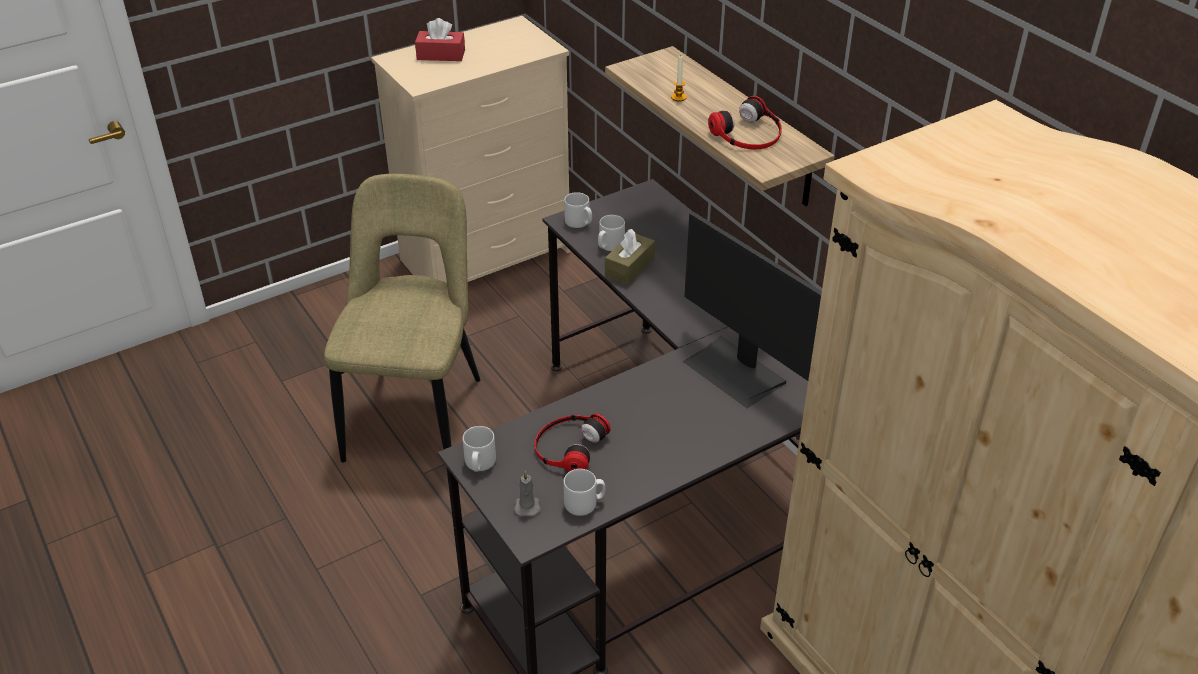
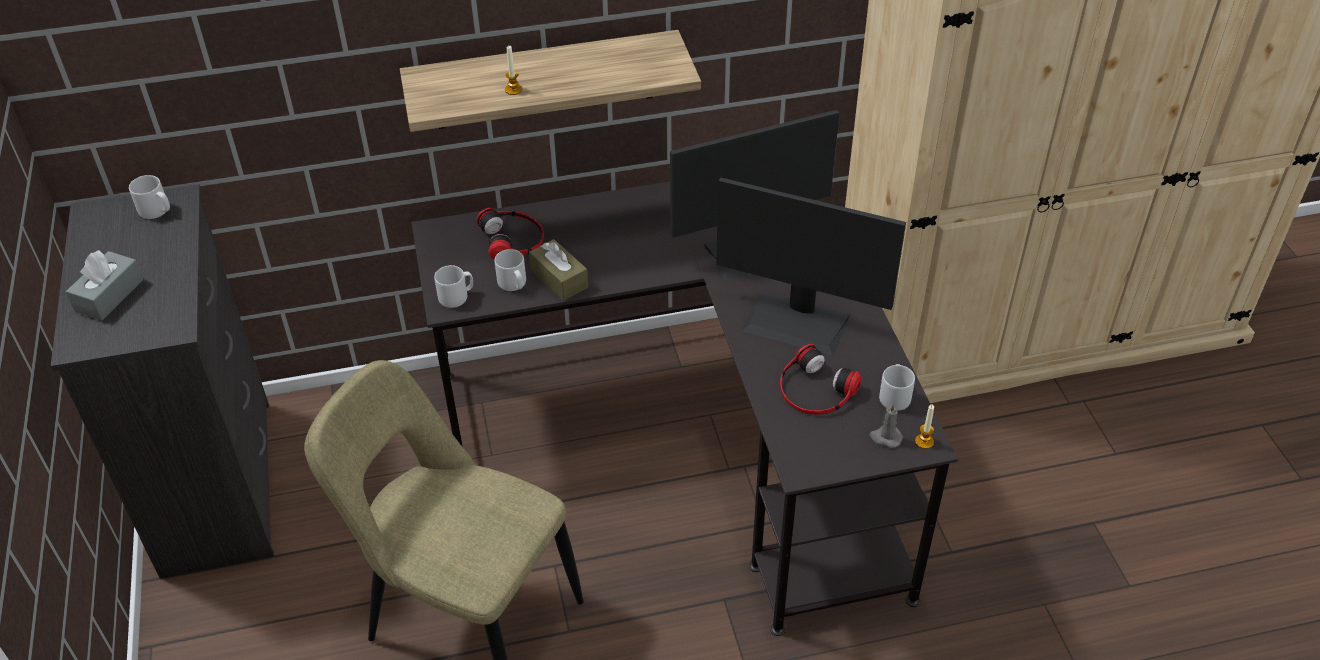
camera: 70 degrees left, 5 degrees up
(441, 55) = (109, 295): red tissue box -> grey tissue box
(479, 463) = (815, 461): grey mug -> grey mug (157, 211)
(487, 256) = (218, 484): beige dresser -> black dresser
(533, 534) = (924, 441): none -> candle
(652, 418) = (797, 322): none -> monitor
(748, 133) = (612, 65): headphones -> headphones (513, 239)

